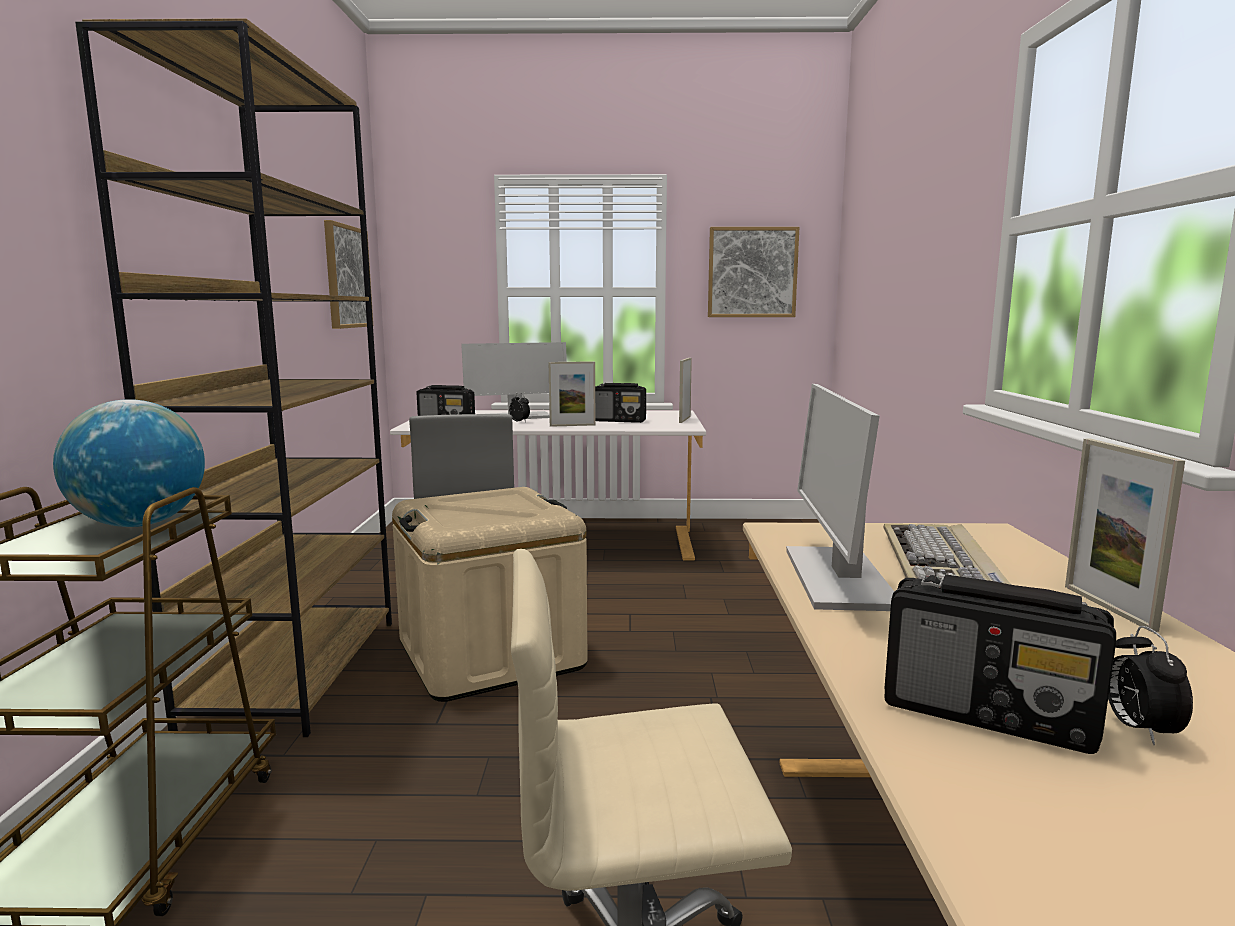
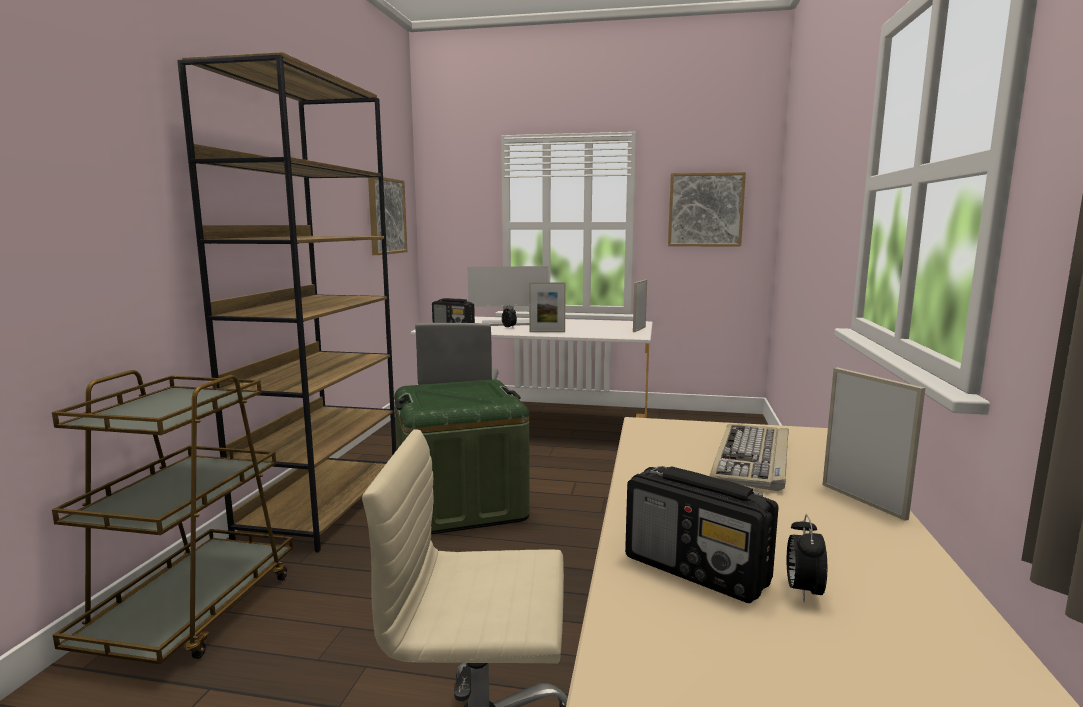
camera: 10 degrees right, 0 degrees up
(140, 524) = (200, 397): globe -> none
(491, 654) = (461, 504): beige storage box -> green storage box
(619, 421) = (586, 329): radio -> none
(837, 577) = (663, 463): monitor -> none
(1108, 607) = (863, 501): picture frame -> picture frame turned 150 degrees clockwise

